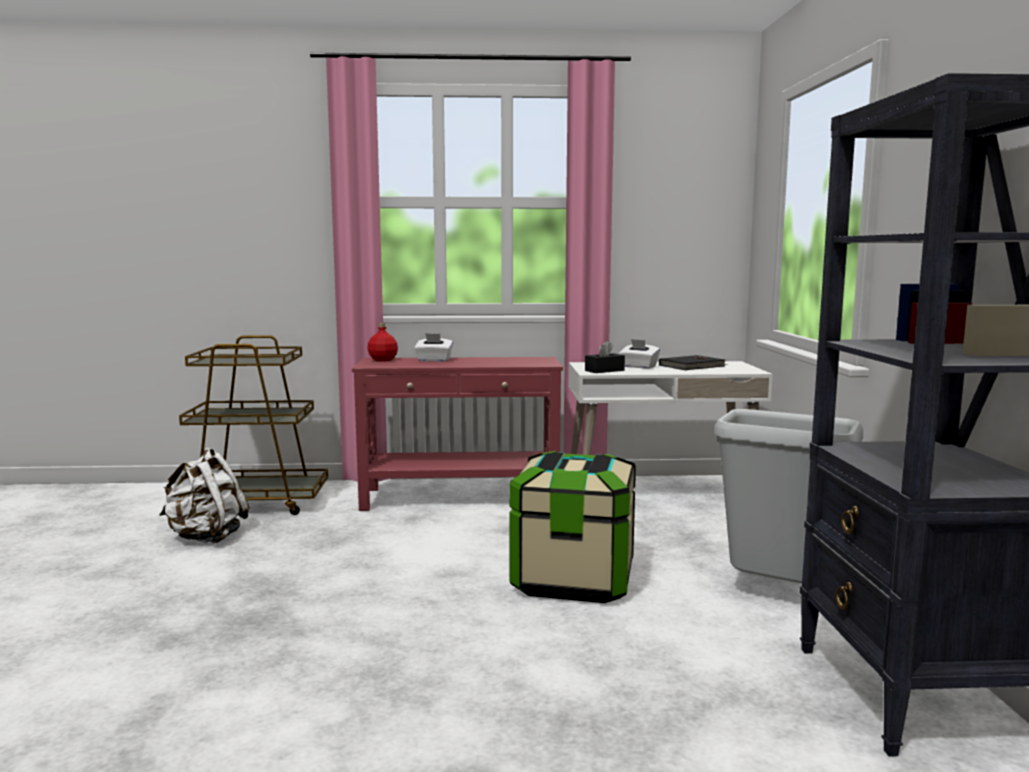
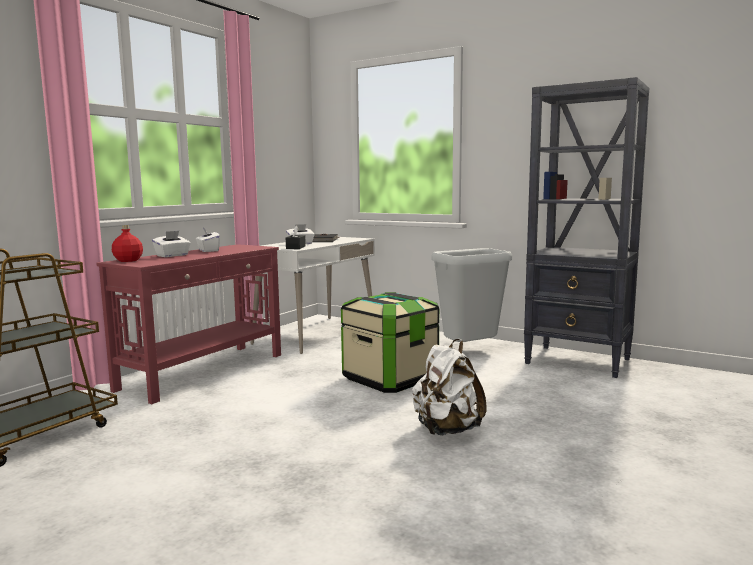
camera: 55 degrees left, 0 degrees up
(207, 538) = (71, 471): white backpack -> white backpack (446, 430)
(486, 360) = (208, 250): none -> white tissue box

